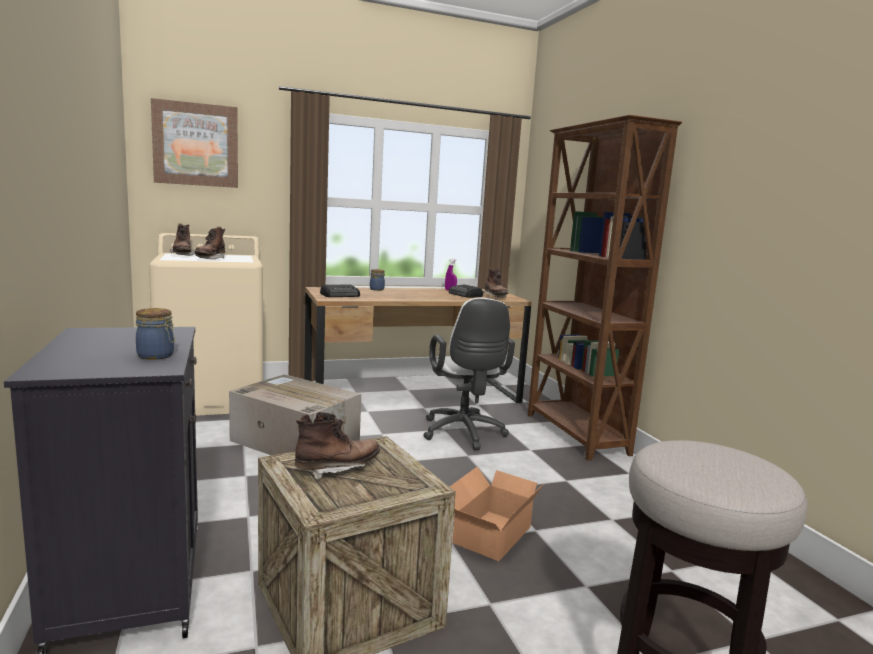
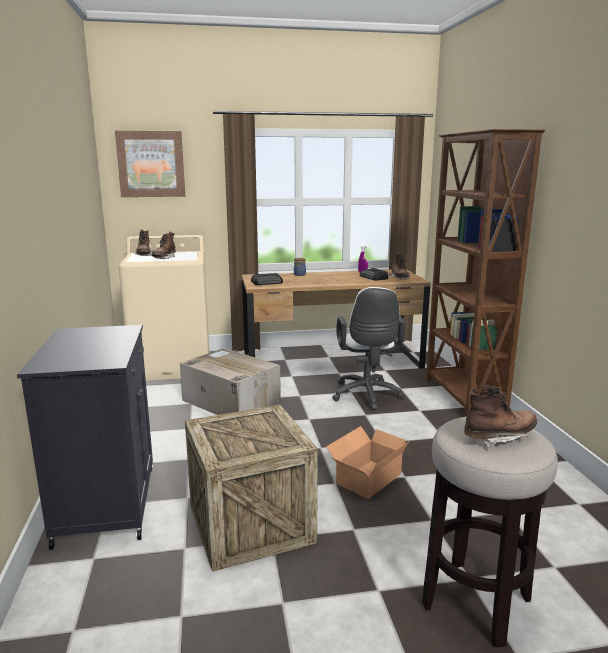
camera: 10 degrees right, 5 degrees up
(157, 356) = (111, 352): jar -> none
(337, 469) = (237, 430): brown boot -> brown boot (499, 437)

